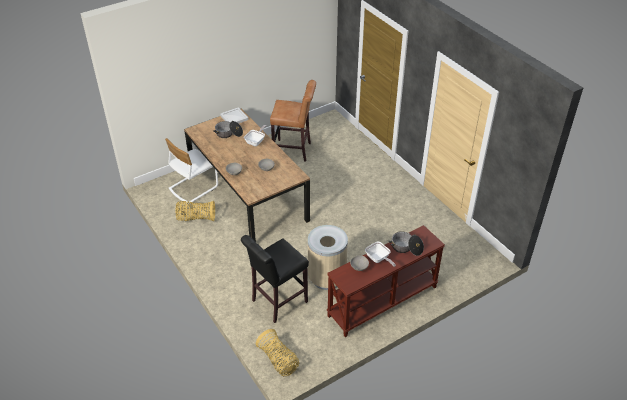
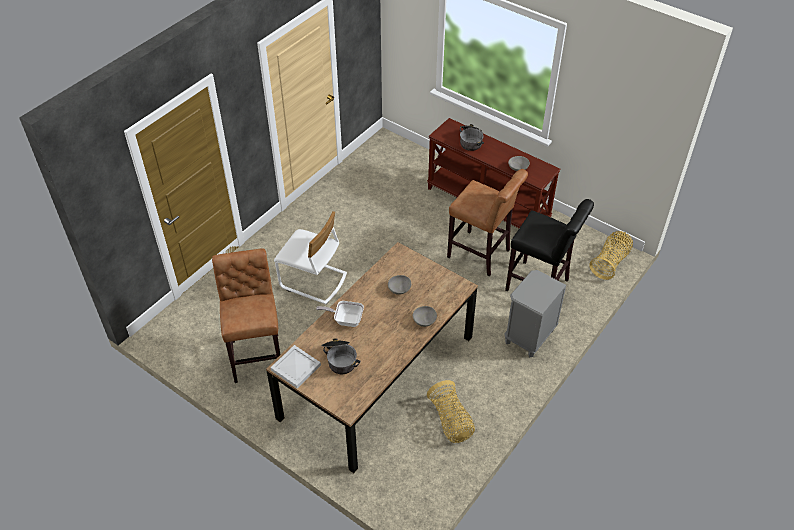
camera: 110 degrees left, 5 degrees up
(193, 187) = (389, 452): white chair -> white chair (313, 281)
(234, 278) = (529, 337): none -> grey nightstand
(326, 278) = (481, 255): beige trash can -> brown stool
(378, 259) = (499, 157): frying pan -> none

